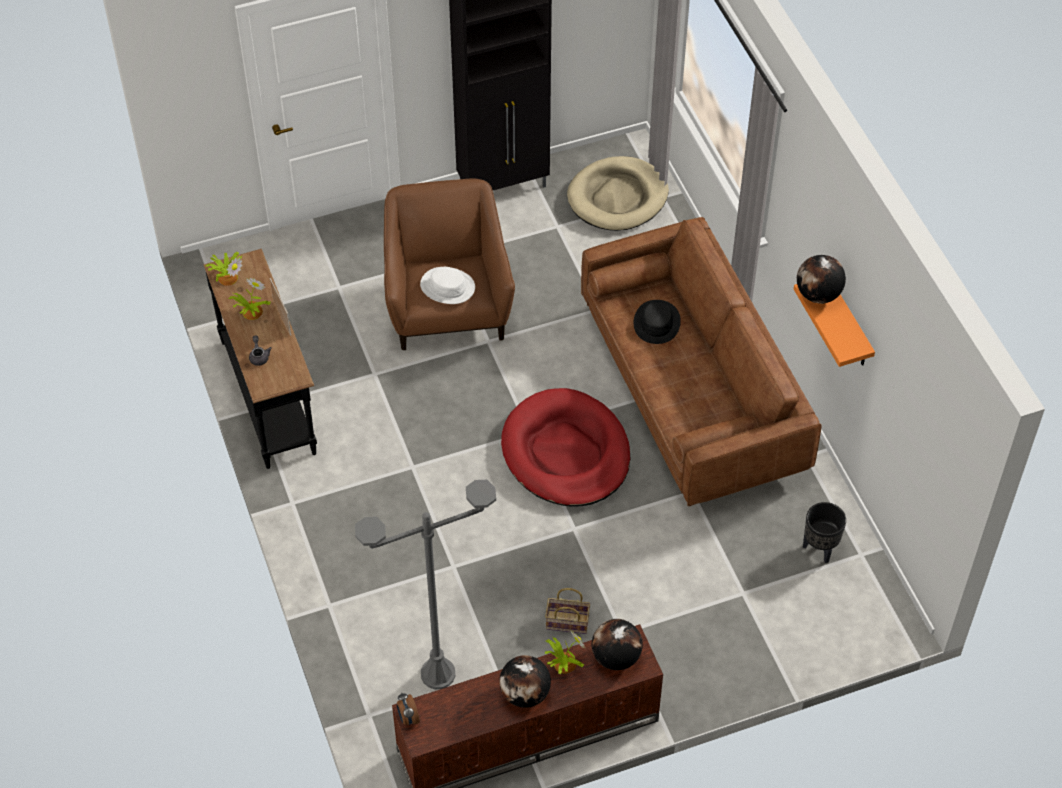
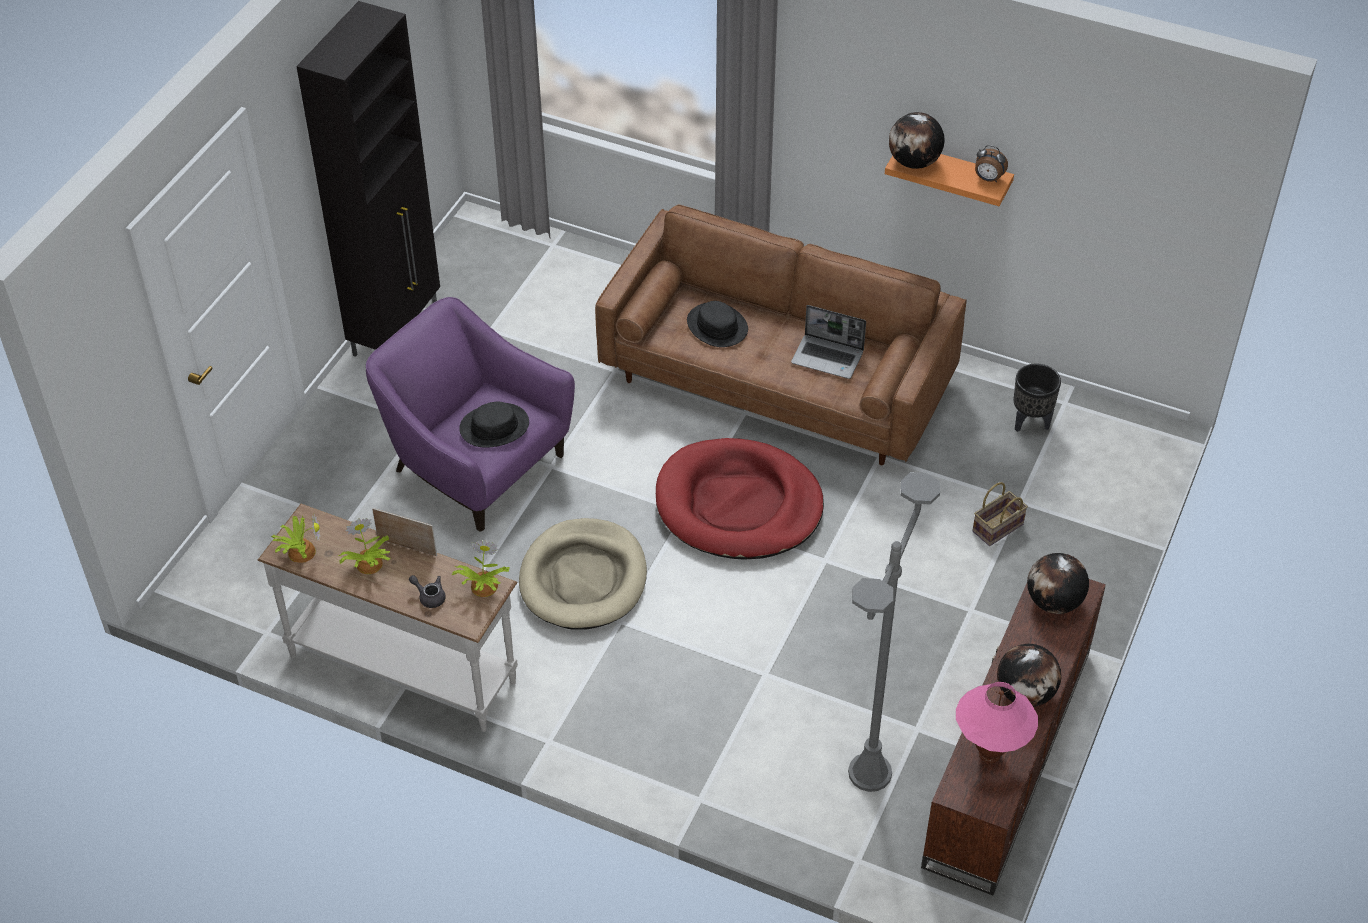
camera: 45 degrees left, 5 degrees down
(270, 396) = (404, 667): black console table -> white console table
(408, 718) = (959, 799): alarm clock -> alarm clock (988, 179)
(447, 286) = (494, 426): white hat -> black hat
(447, 306) = (476, 464): brown armchair -> purple armchair
(458, 708) = (989, 754): none -> pink table lamp
(563, 663) = (1021, 643): potted plant -> potted plant (483, 587)
(566, 623) = (918, 640): basket -> basket (997, 529)
(618, 197) = (514, 271): beige dog bed -> beige dog bed (583, 578)
(699, 396) = (828, 357): none -> laptop

